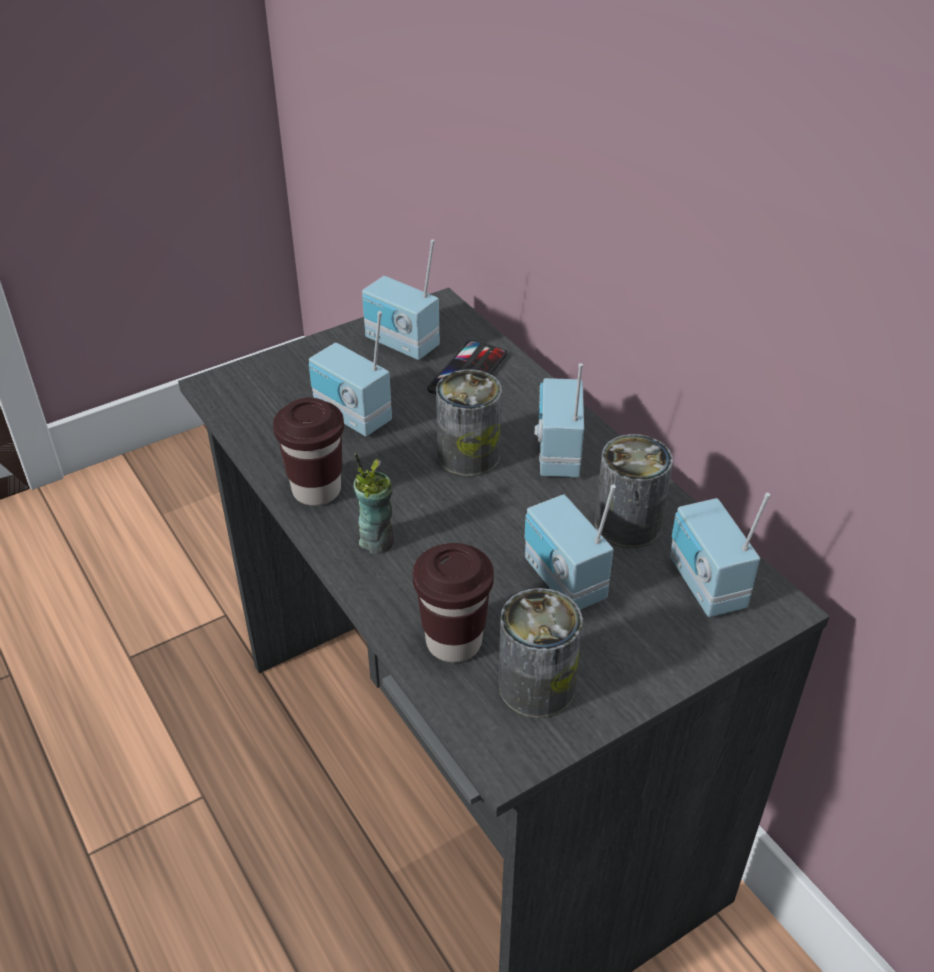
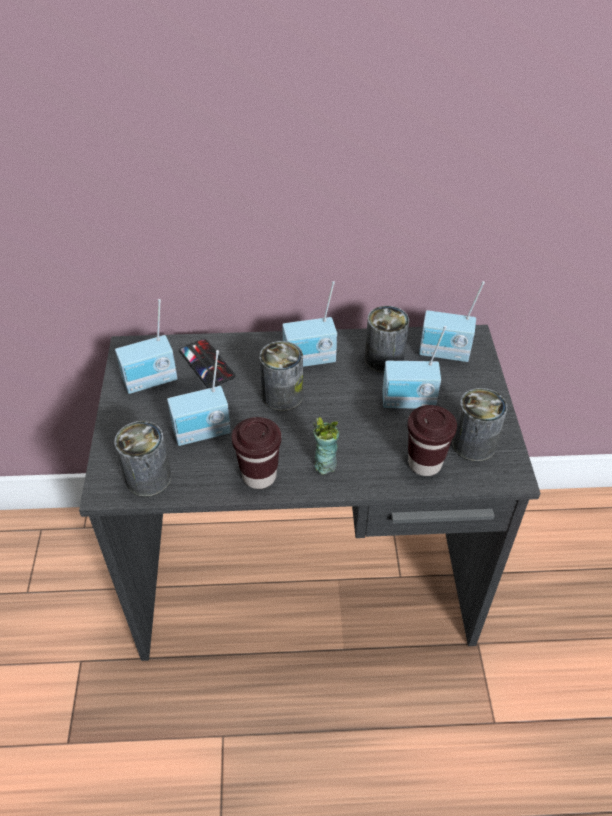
camera: 60 degrees left, 5 degrees up
(253, 406) = (148, 478): none -> can
(556, 454) = (310, 360): radio -> radio turned 45 degrees counterclockwise

